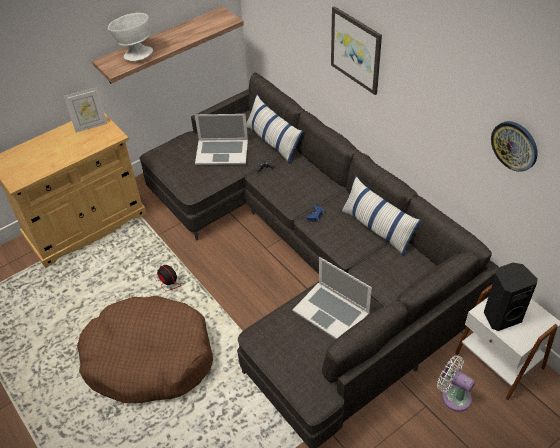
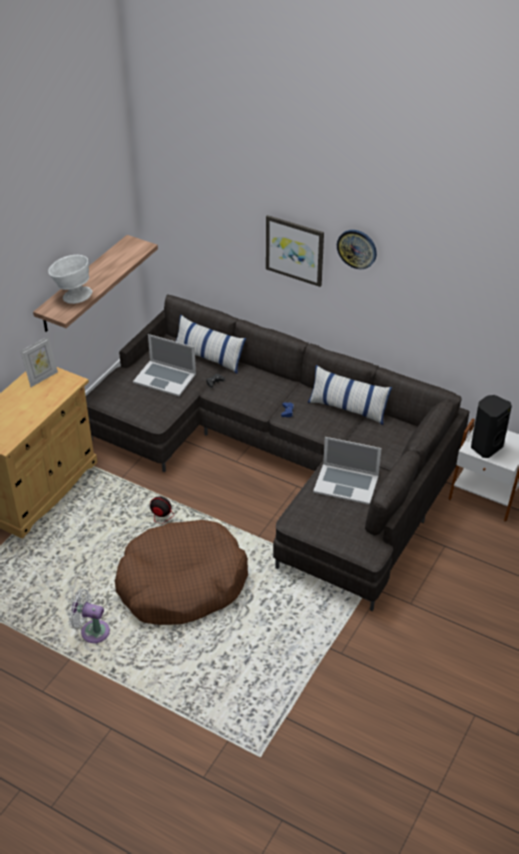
camera: 25 degrees left, 5 degrees down
(222, 151) = (165, 378): laptop -> laptop turned 45 degrees clockwise
(453, 396) = (462, 531): white fan -> white fan (92, 631)
(514, 145) = (466, 299): wall clock -> wall clock (357, 248)

